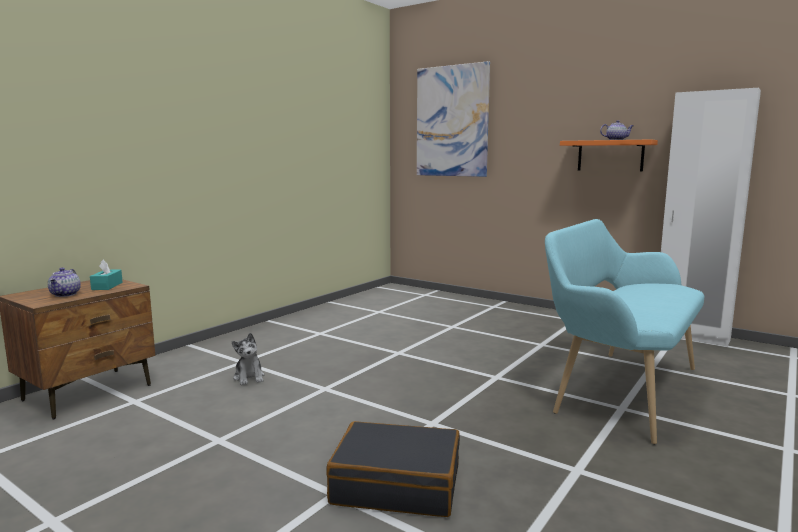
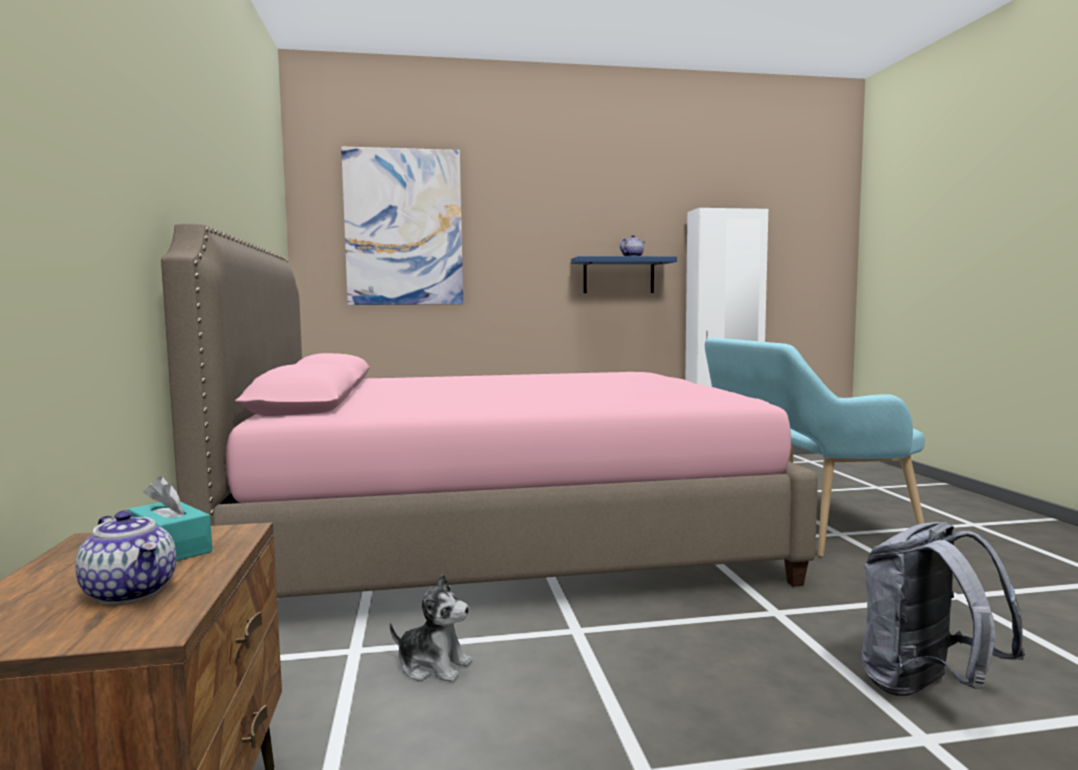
camera: 45 degrees left, 5 degrees down
(397, 484) = (926, 689): black suitcase -> grey backpack
(401, 338) = (499, 538): none -> pink bed
(610, 156) = (618, 276): orange shelf -> blue shelf

